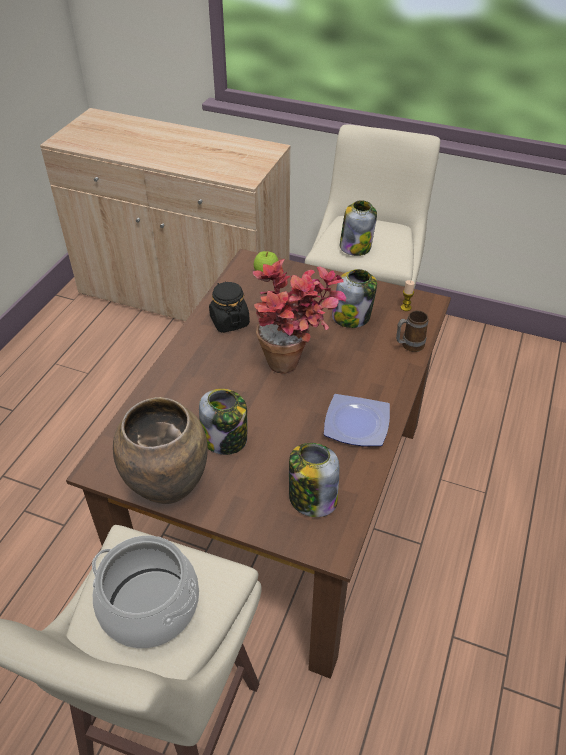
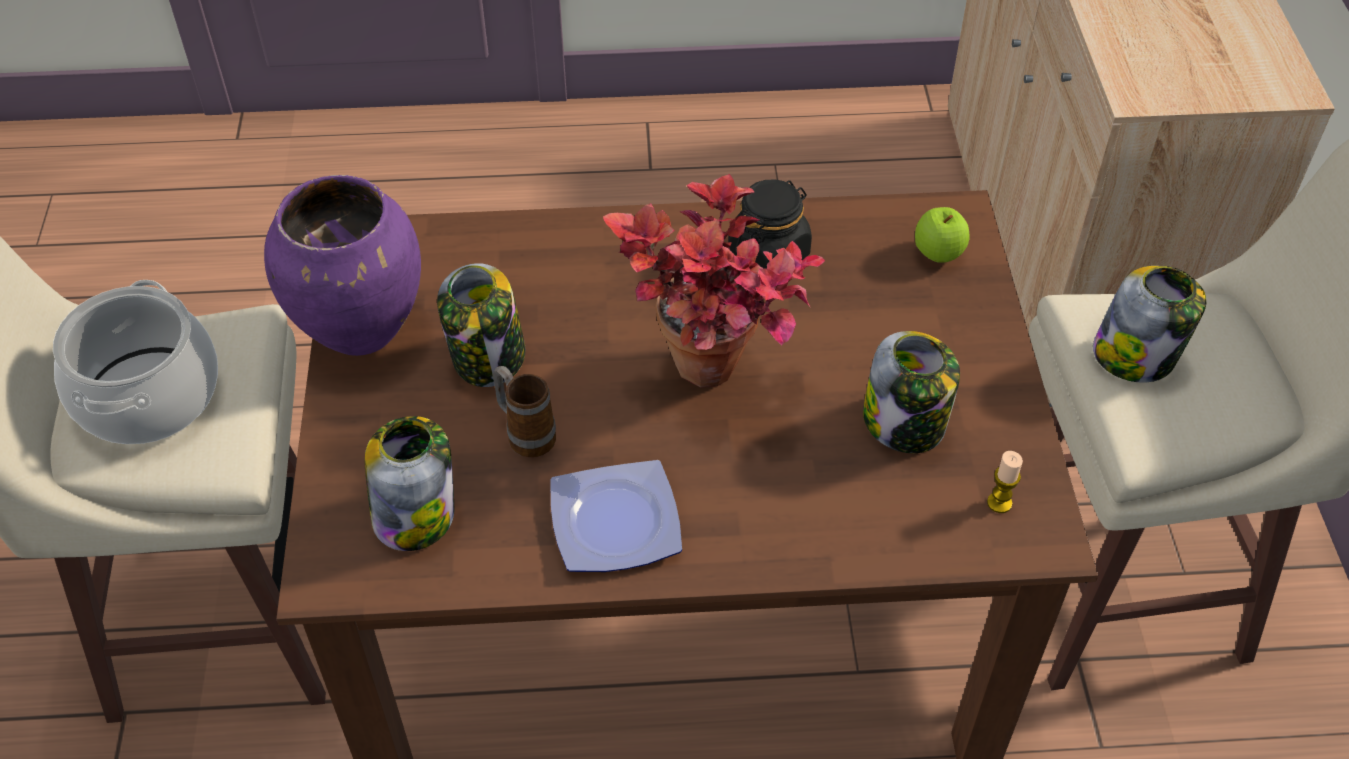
camera: 65 degrees right, 5 degrees up
(169, 486) = (363, 330): brown vase -> purple vase
(408, 346) = (879, 542): mug -> mug (525, 433)

